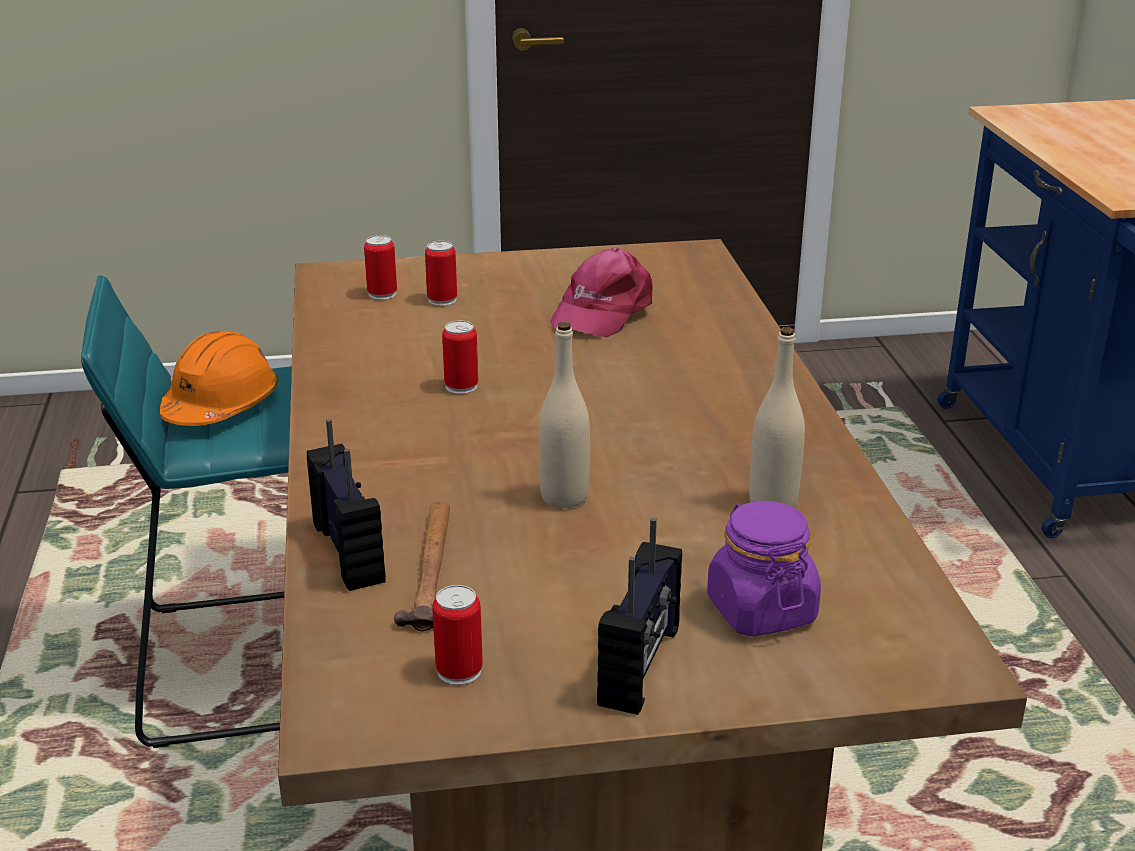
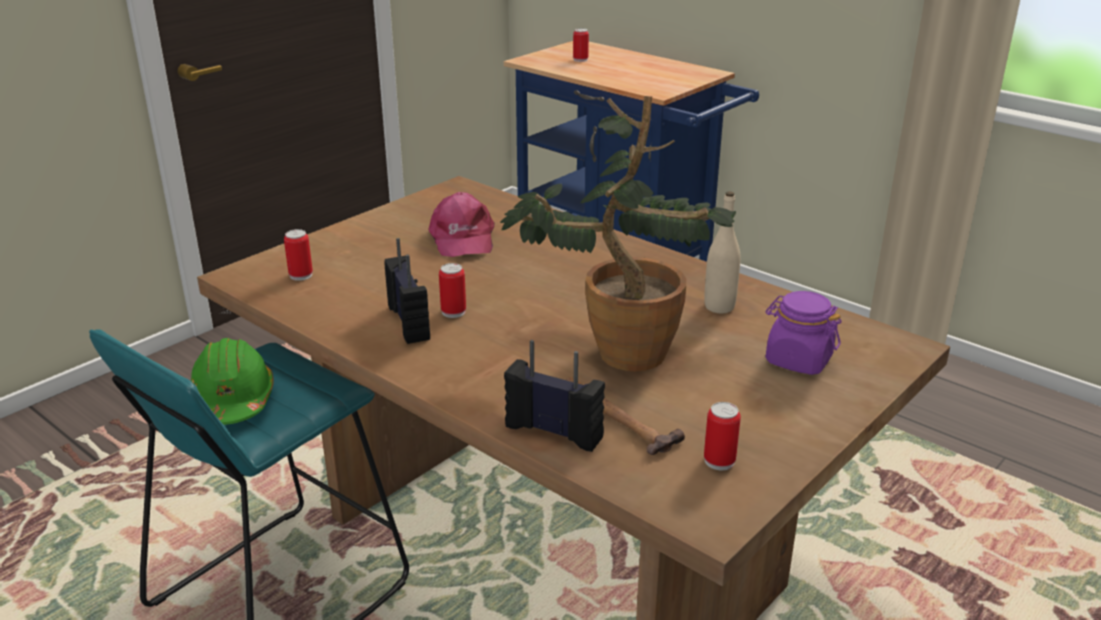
camera: 40 degrees left, 0 degrees up
(220, 405) = (232, 400): orange hard hat -> green hard hat
(442, 300) = (349, 265): can -> can (580, 60)
(564, 497) = (617, 348): beige bottle -> potted plant
(641, 666) = (794, 413): radio -> radio (410, 322)

